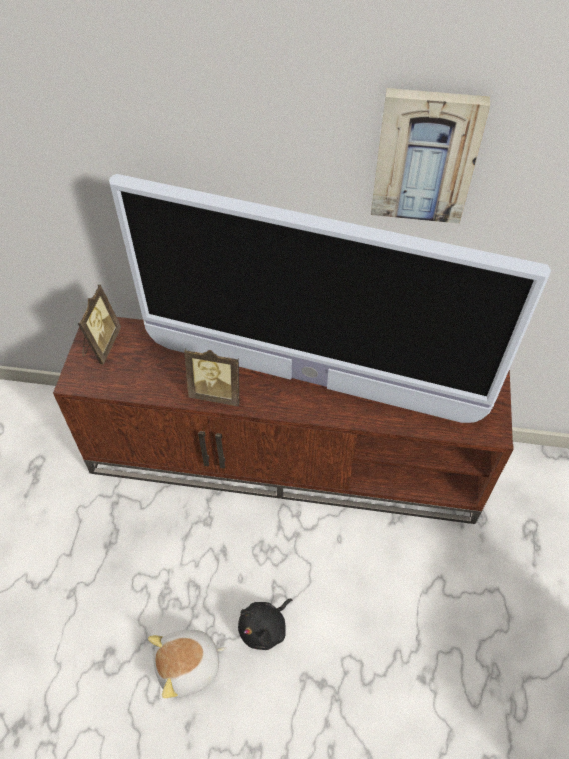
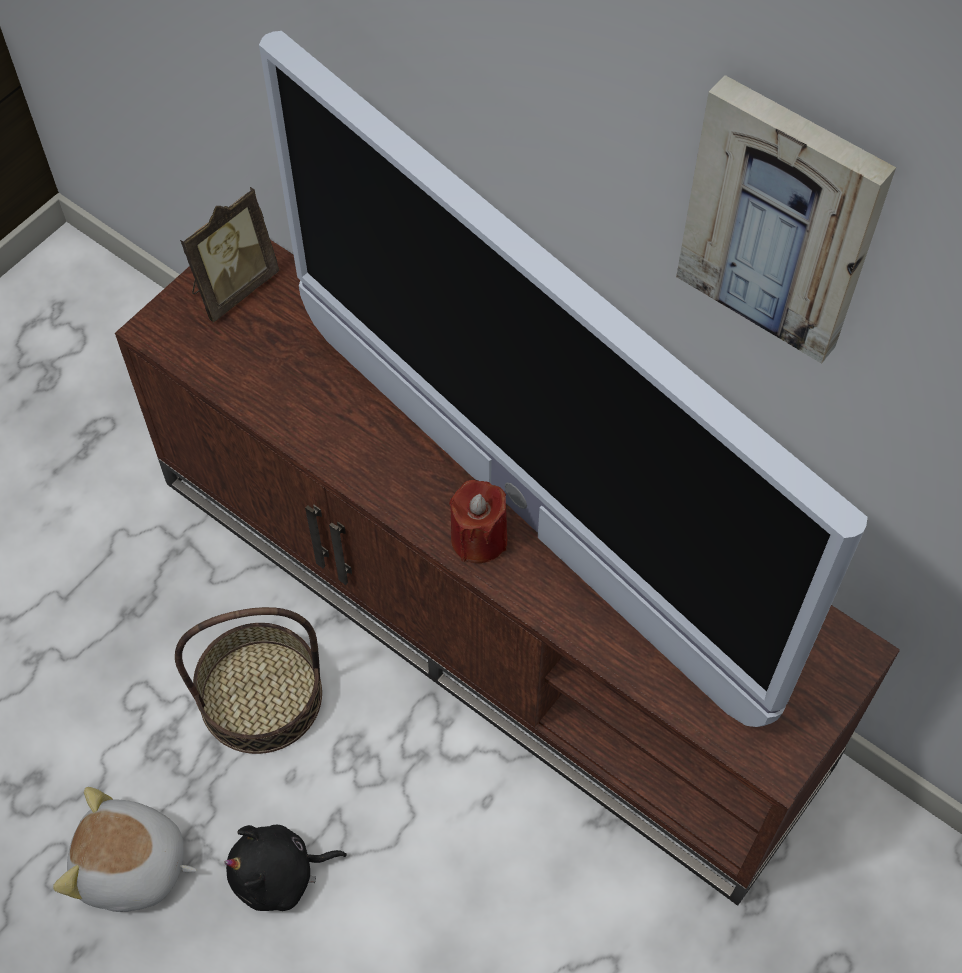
camera: 30 degrees right, 5 degrees up
(201, 548) = (261, 695): none -> basket
(217, 393) = (357, 456): picture frame -> none
(300, 402) = (479, 539): none -> red candle

